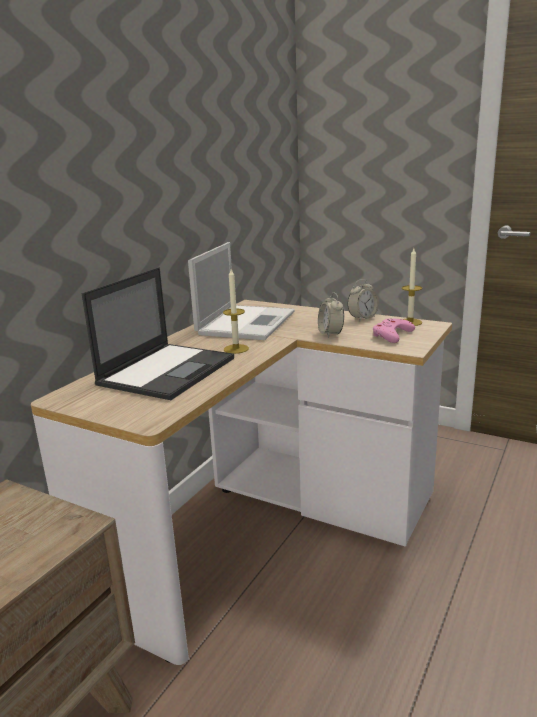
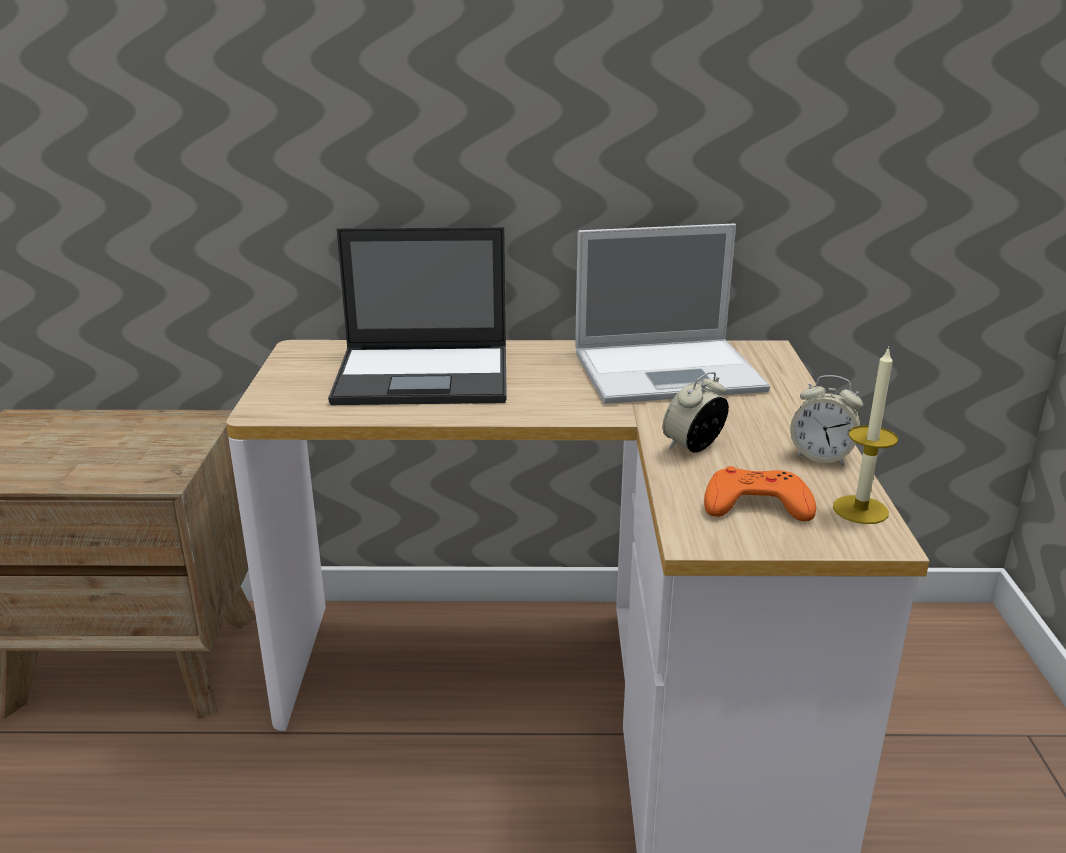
camera: 60 degrees right, 5 degrees up
(236, 349) = (545, 394): candle -> none
(392, 335) = (756, 504): pink game controller -> orange game controller

